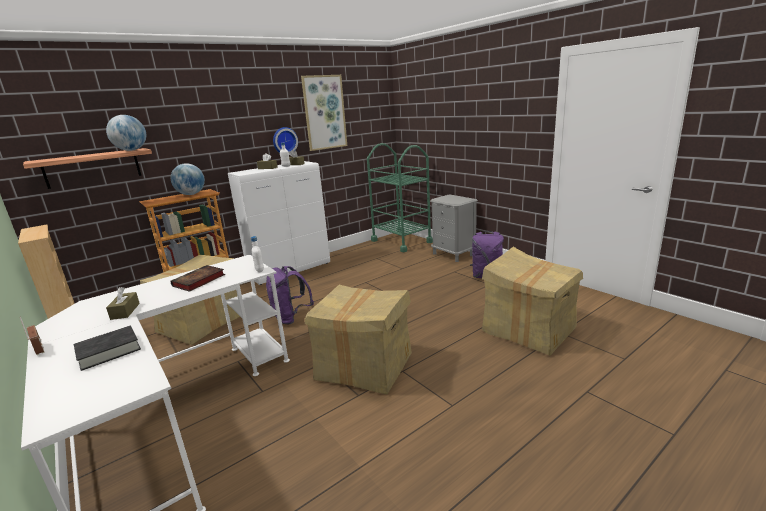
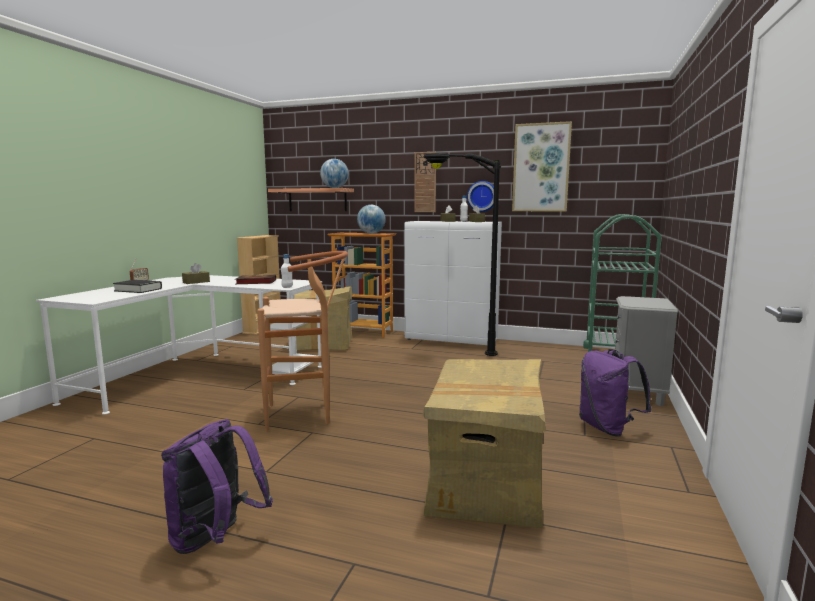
camera: 55 degrees right, 10 degrees down
(229, 133) = (425, 182): none -> wall clock
(291, 318) = (363, 365): purple backpack -> purple backpack (215, 540)
(316, 278) = (450, 352): none -> black floor lamp
(365, 367) = (306, 414): cardboard box -> brown stool

